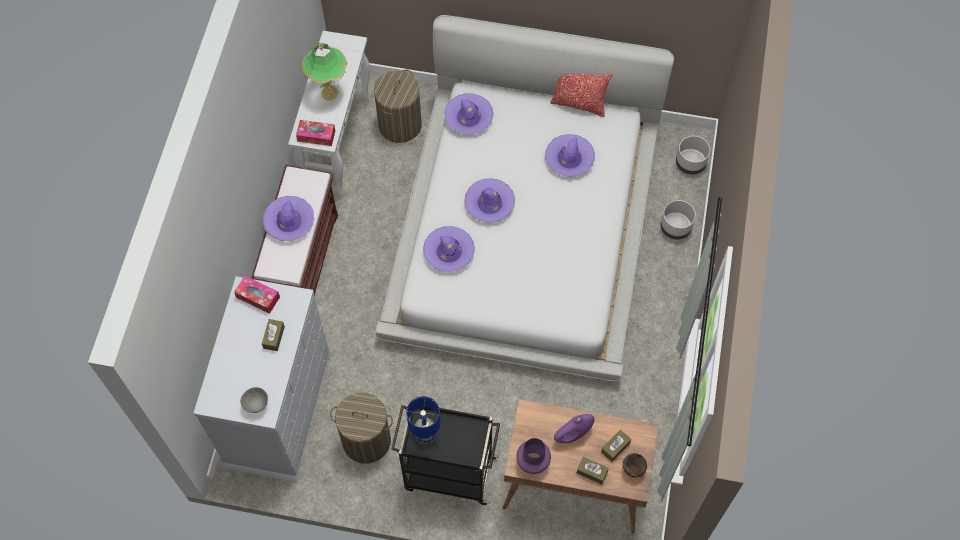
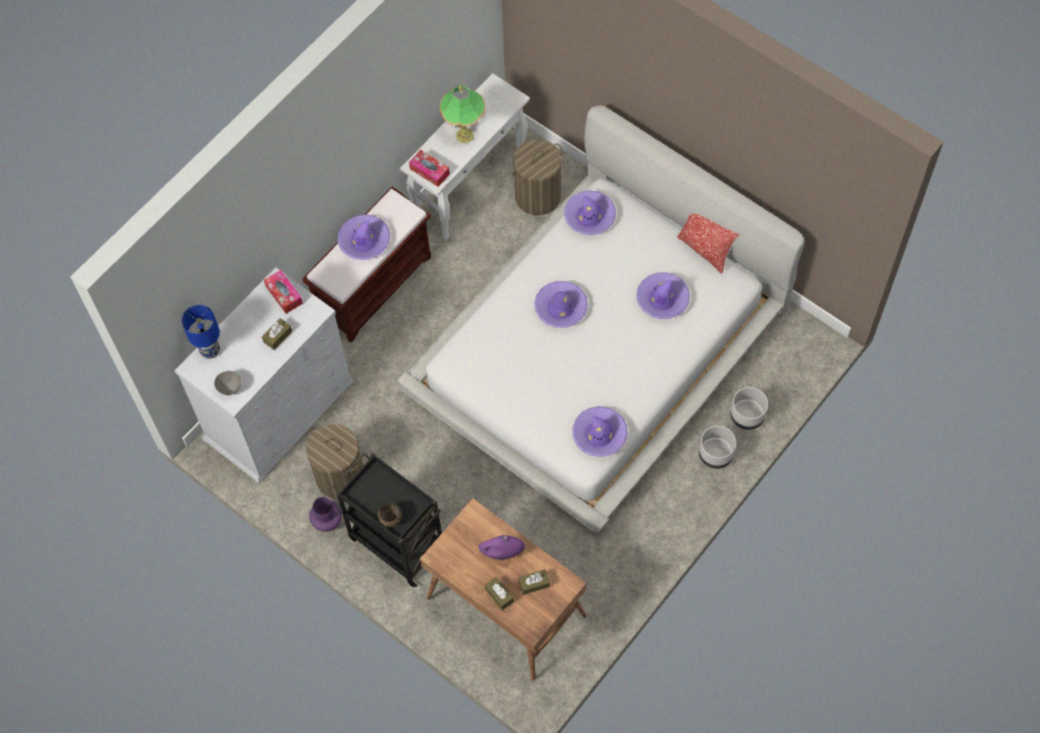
camera: 30 degrees right, 0 degrees up
(425, 435) = (369, 489): blue table lamp -> blue table lamp (210, 351)
(449, 252) = (496, 335): purple hat -> purple hat (599, 434)
(532, 462) = (451, 560): purple vase -> purple vase (326, 521)
(633, 470) = (538, 612): brown bowl -> brown bowl (391, 520)
(690, 164) = (800, 360): grey planter -> grey planter (715, 455)

